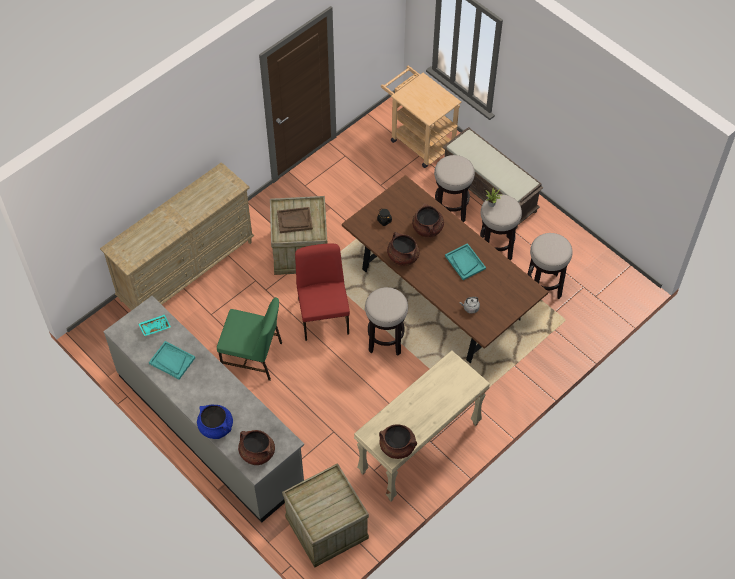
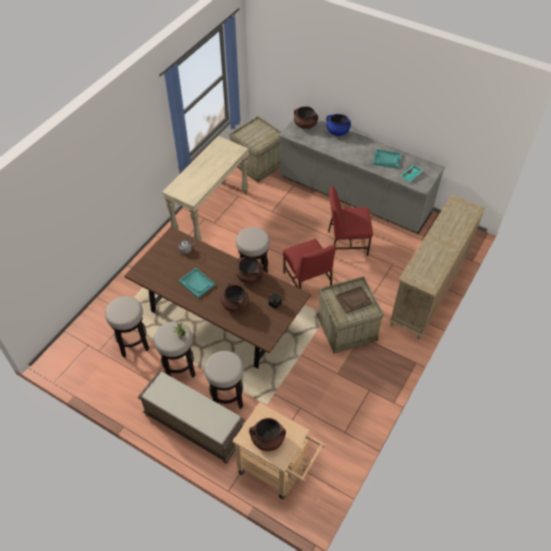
camera: 165 degrees right, 5 degrees down
(253, 357) = (346, 243): green chair -> red chair
(397, 447) = (218, 146): brown cooking pot -> brown cooking pot (267, 439)

